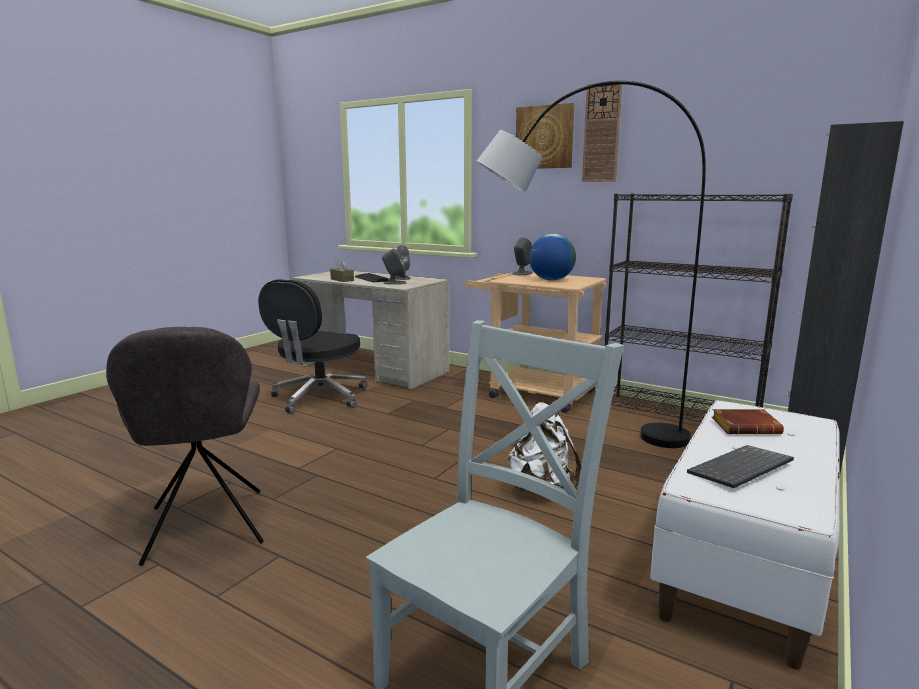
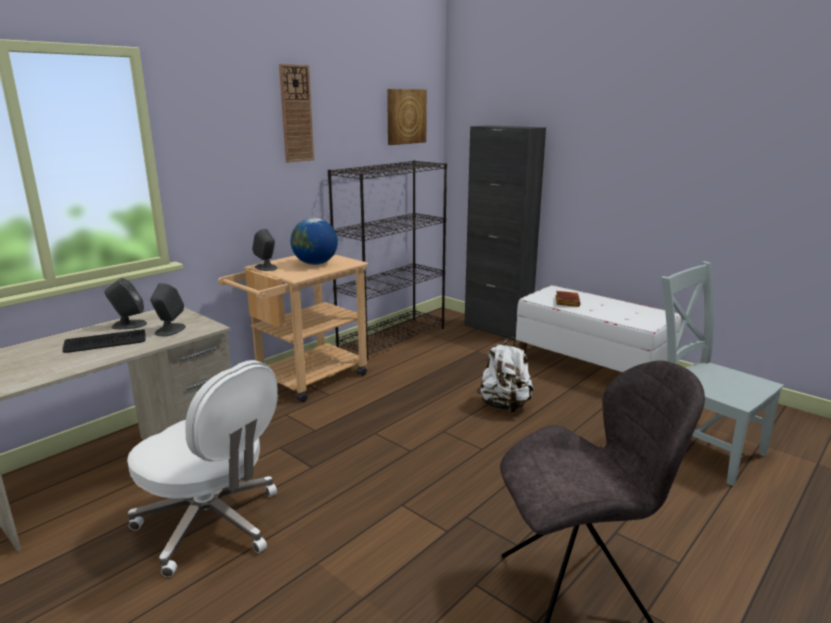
camera: 80 degrees left, 5 degrees up
(318, 397) = (212, 524): black office chair -> white office chair
(342, 280) = (87, 361): brown tissue box -> none
(544, 137) = (243, 116): picture -> picture (405, 116)
(575, 438) = (421, 380): grey floor lamp -> none
(741, 470) = (623, 313): keyboard -> none

